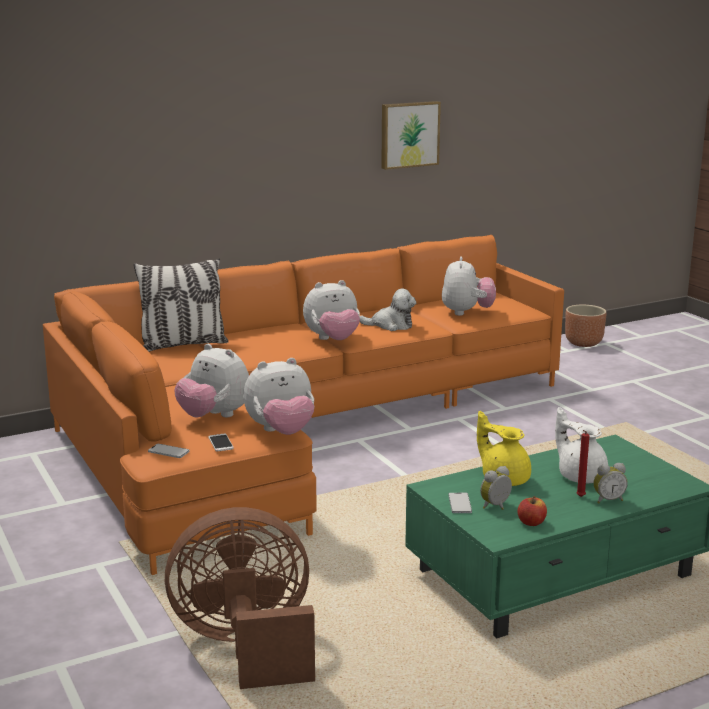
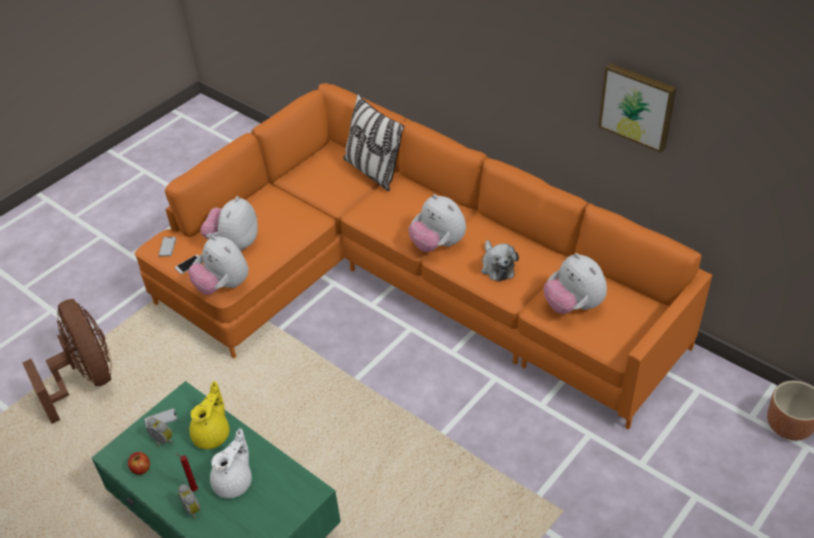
camera: 70 degrees right, 25 degrees up
(467, 312) = (573, 306): plush toy -> plush toy turned 75 degrees clockwise

